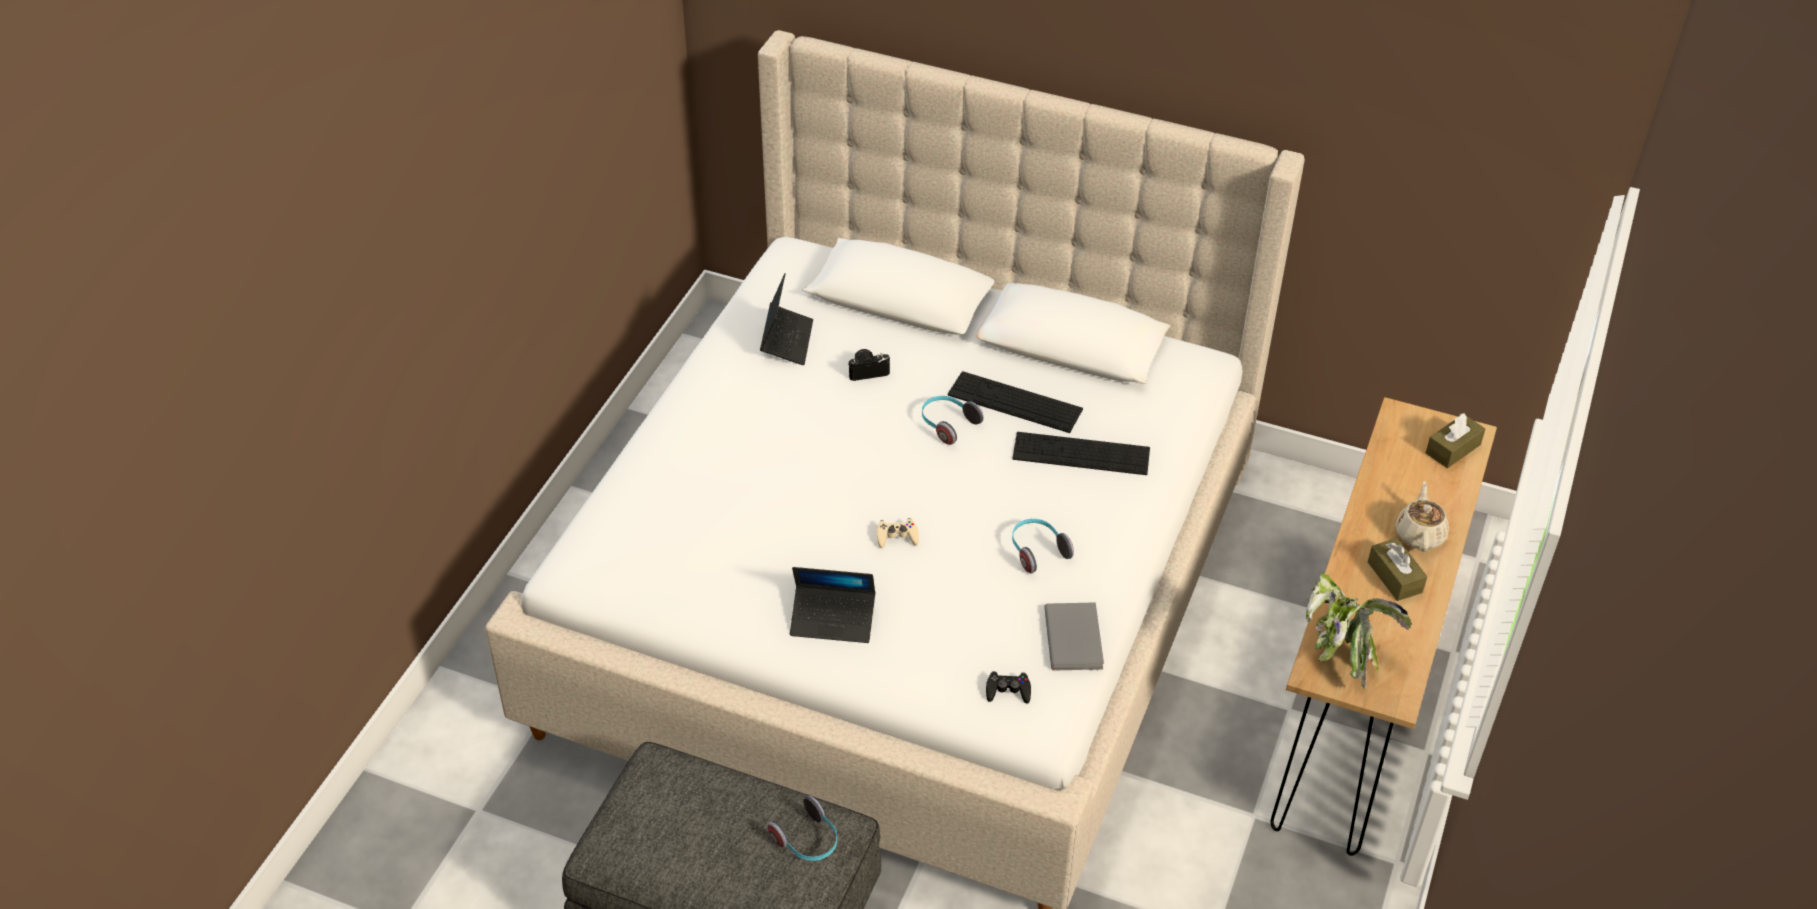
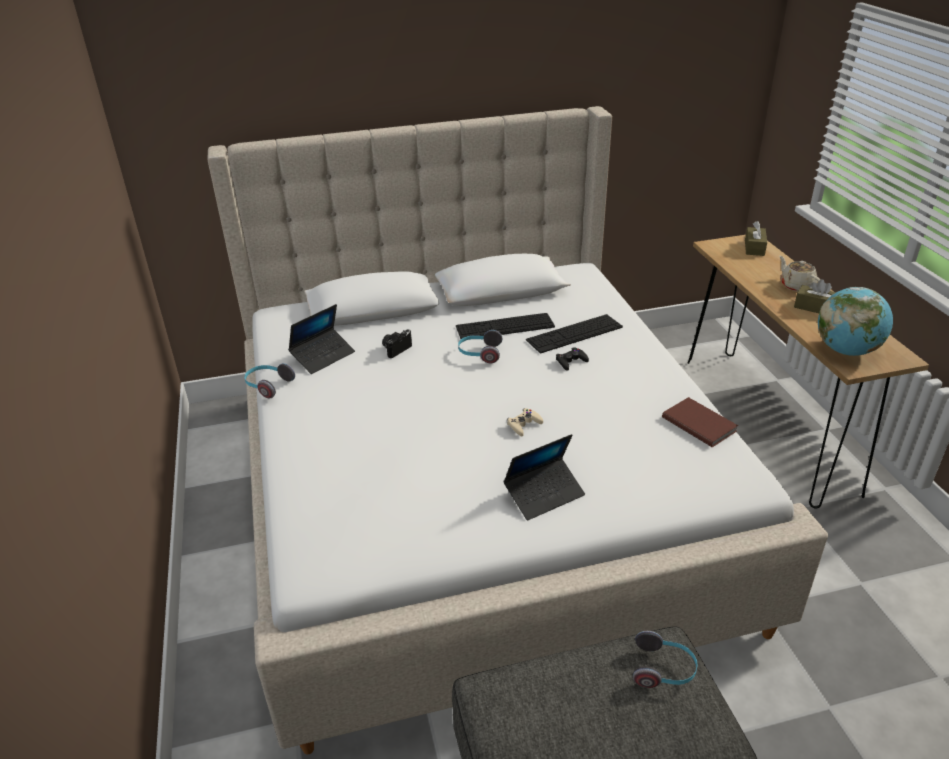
camera: 35 degrees left, 10 degrees down
(787, 340) = (323, 356): laptop -> laptop turned 75 degrees clockwise
(1008, 691) = (704, 473): black game controller -> black game controller (571, 361)
(1037, 551) = (616, 390): headphones -> headphones (268, 386)
(1075, 638) = (699, 423): grey book -> brown book
(1341, 651) = (846, 350): potted plant -> globe

